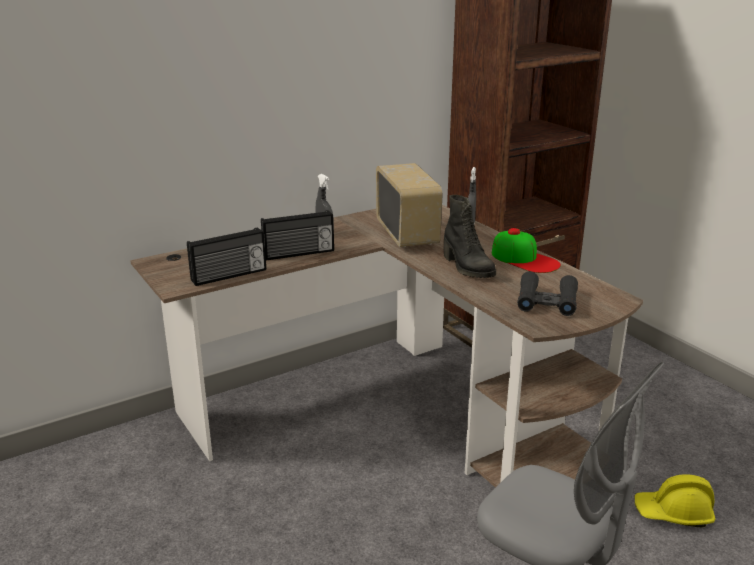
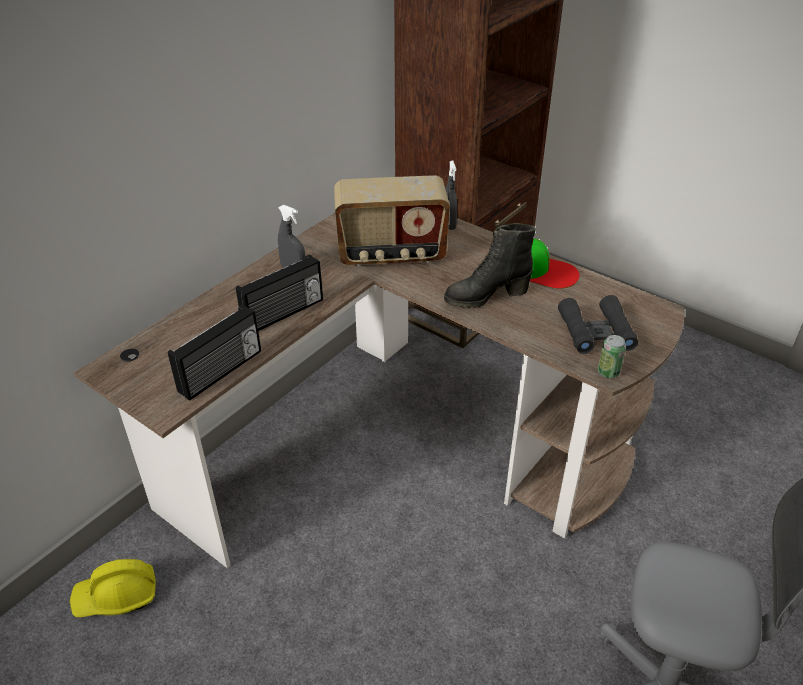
camera: 20 degrees left, 15 degrees up
(408, 234) = (391, 254): radio -> radio turned 120 degrees clockwise
(467, 268) = (486, 296): black boot -> black boot turned 120 degrees clockwise
(538, 326) = (608, 372): none -> can
(673, 513) = (709, 495): yellow hard hat -> yellow hard hat (117, 596)

